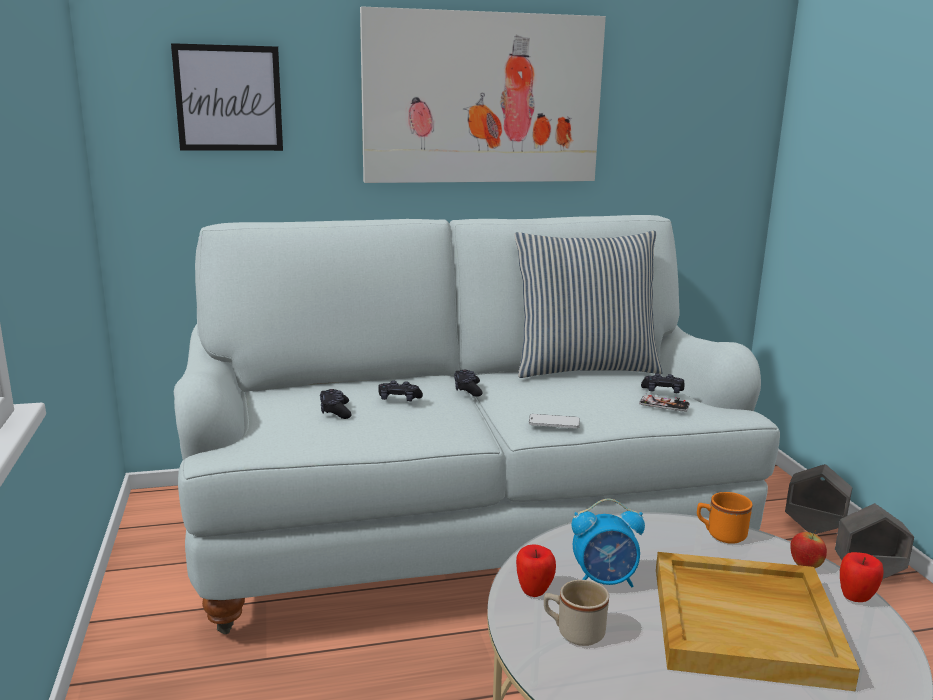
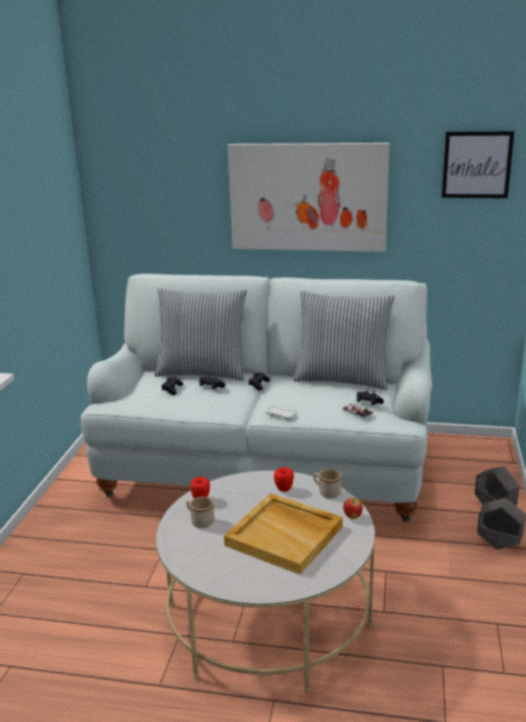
camera: 25 degrees right, 5 degrees up
(229, 98) = (156, 198): picture -> picture (476, 165)
(358, 382) = (202, 372): none -> pillow
(604, 581) = (239, 502): alarm clock -> none
(720, 534) = (327, 492): orange mug -> beige mug
(855, 599) = (357, 538): apple -> apple (284, 490)

